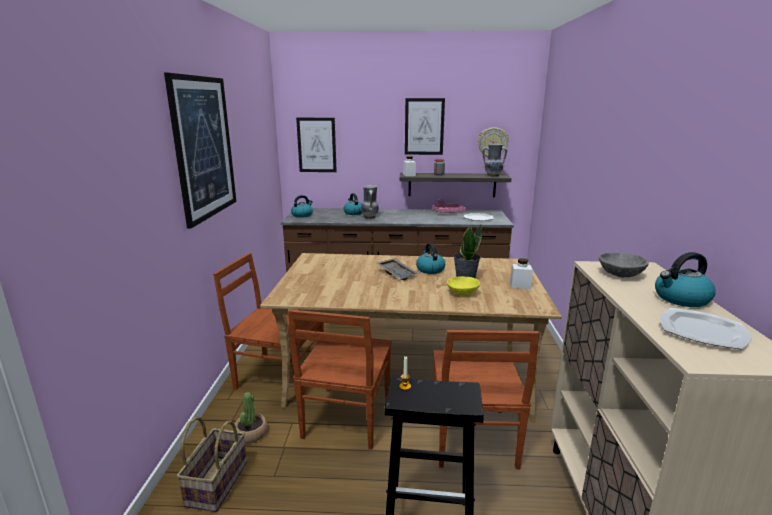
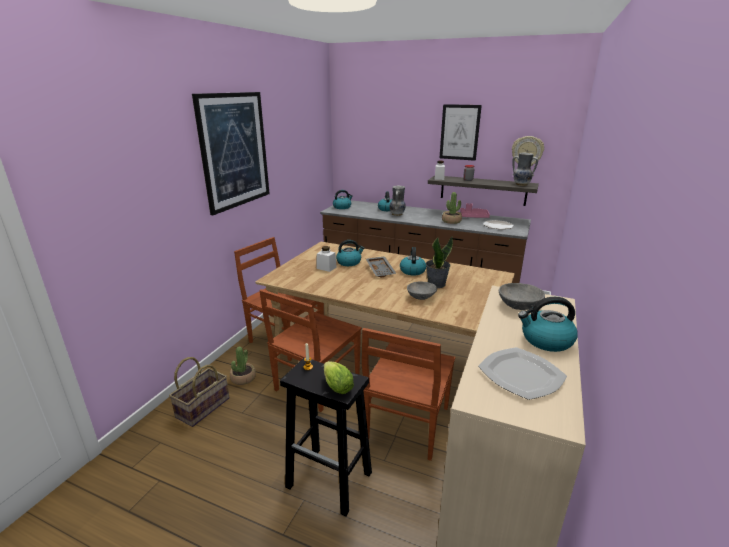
camera: 20 degrees right, 5 degrees up
(316, 145) = (363, 145): picture -> none
(355, 270) = (349, 262): none -> kettle
(431, 218) = (451, 221): none -> potted plant
(454, 399) = (336, 385): none -> lettuce
(463, 293) = (421, 297): yellow bowl -> grey bowl
(520, 285) = (482, 298): white jar -> white jar (326, 268)

